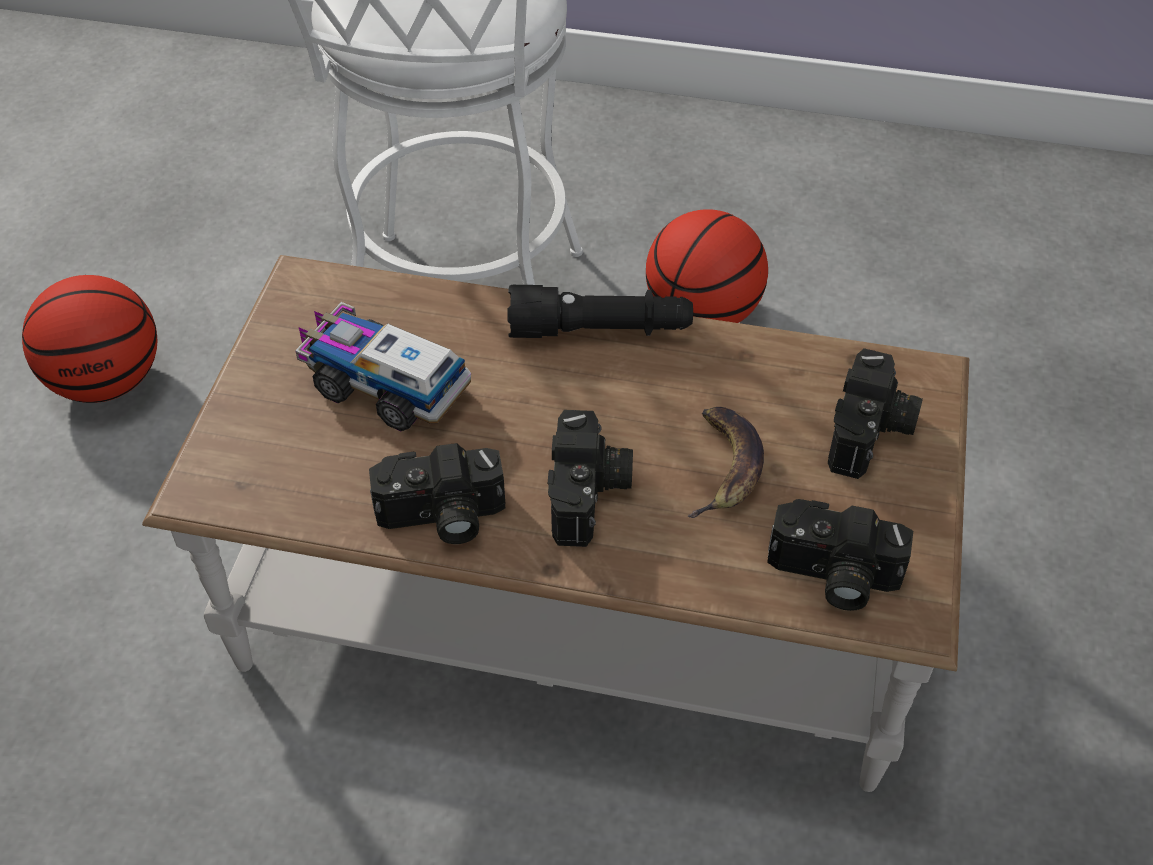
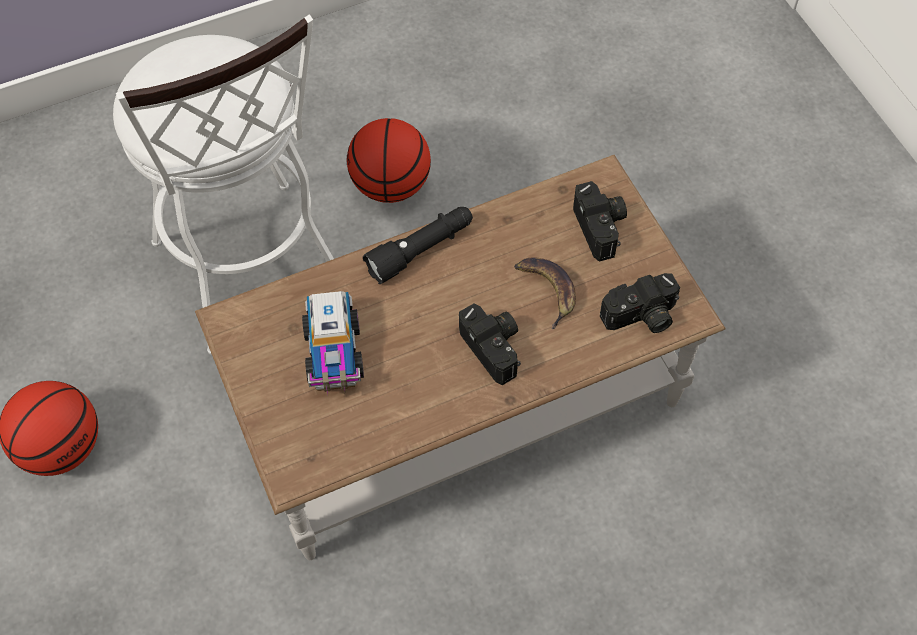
camera: 35 degrees left, 10 degrees up
(383, 385) = (334, 354): toy truck -> toy truck turned 90 degrees counterclockwise
(441, 518) = (432, 408): camera -> none

